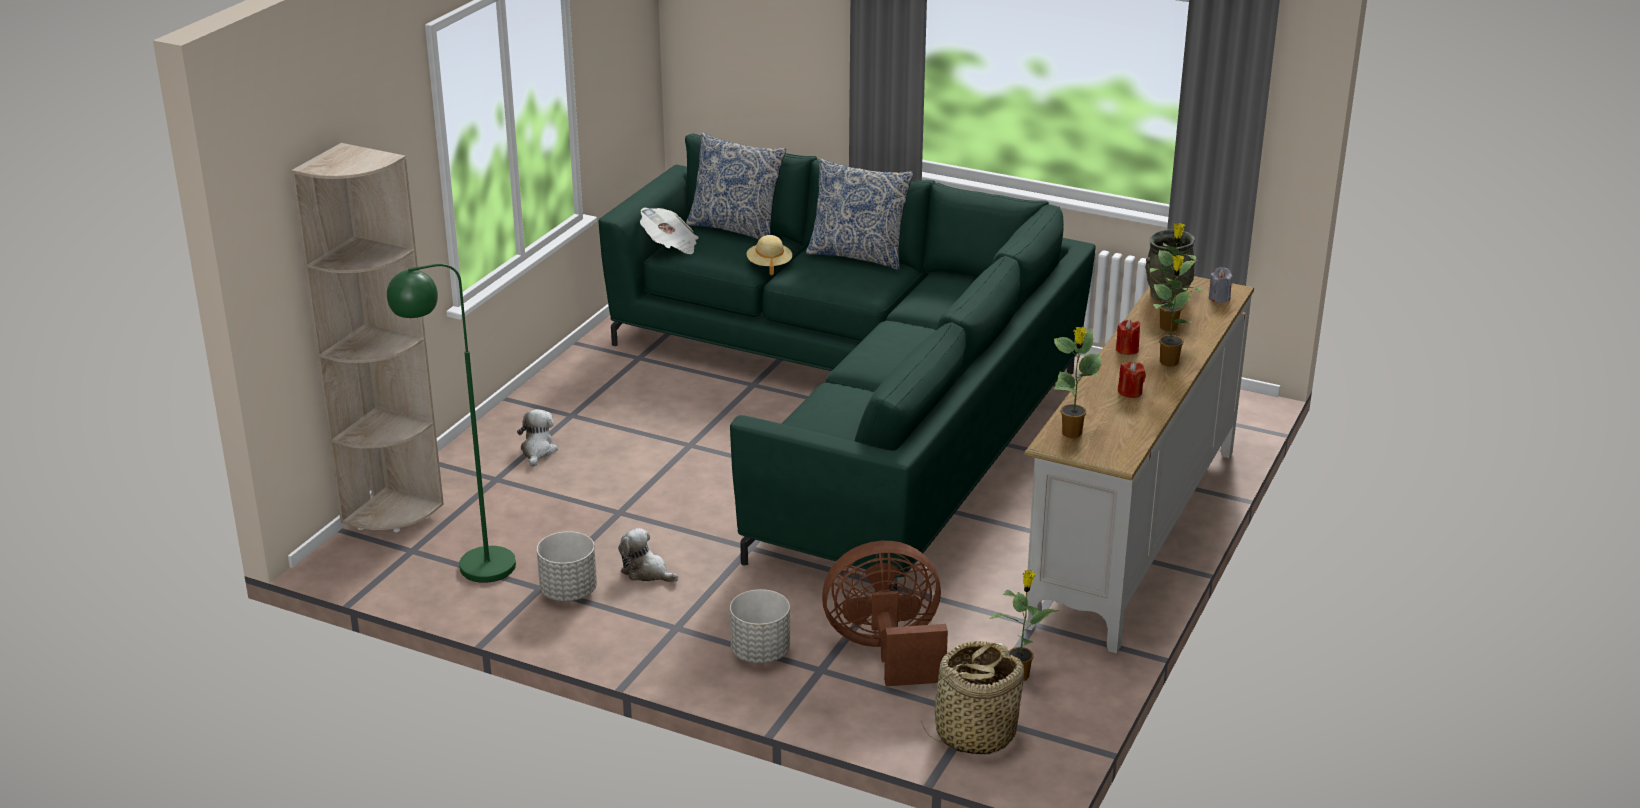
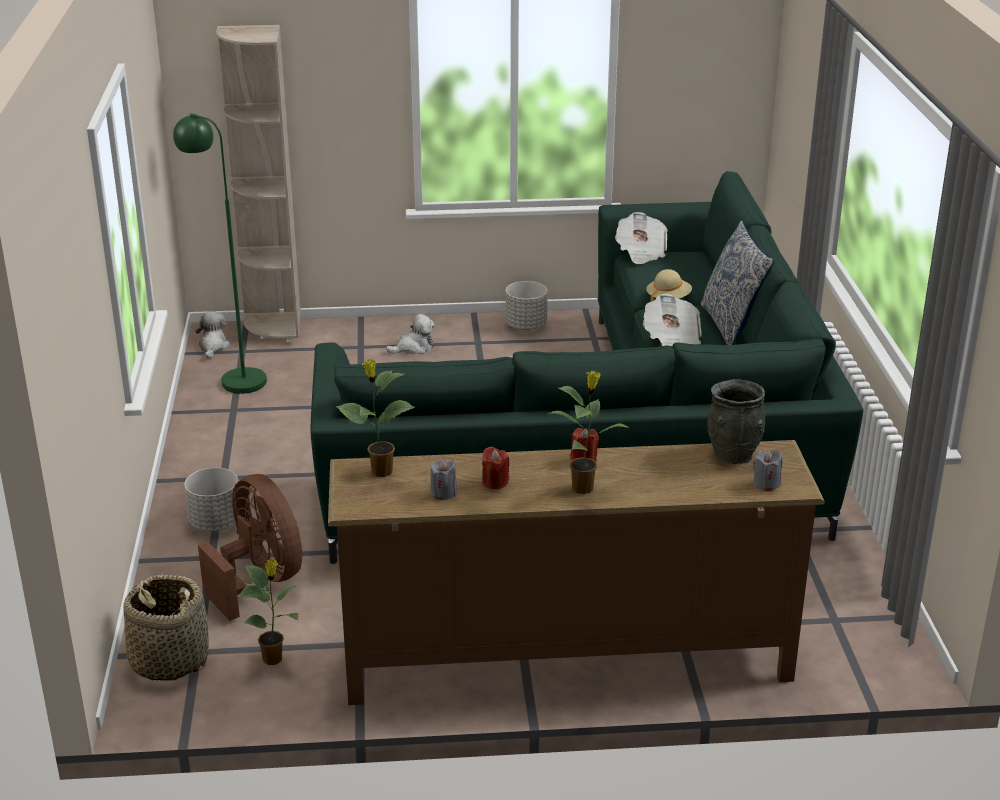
camera: 60 degrees right, 0 degrees up
(569, 592) = (237, 421): grey planter -> grey planter (526, 325)
(646, 572) = (288, 442): plush toy -> plush toy (213, 347)
(736, 228) = (709, 266): pillow -> none
(853, 286) = (671, 339): none -> newspaper
(1129, 416) = (443, 493): none -> grey candle
(1132, 533) = (566, 658): grey cabinet -> brown cabinet
(1168, 326) = (662, 470): potted plant -> none

